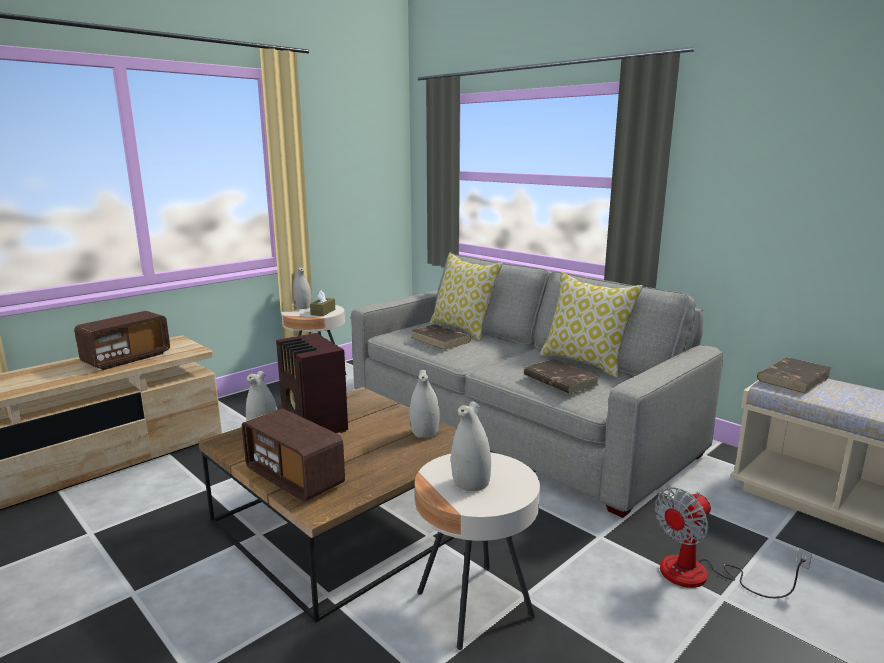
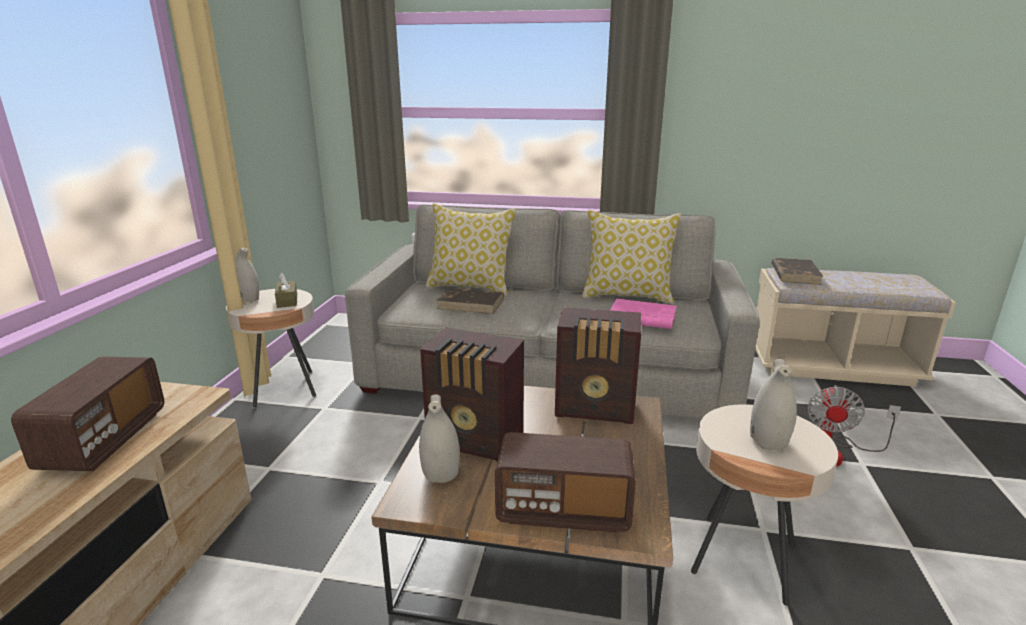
camera: 35 degrees left, 5 degrees up
(424, 433) = (596, 409): white vase -> radio
(559, 380) = (641, 318): brown book -> pink book

